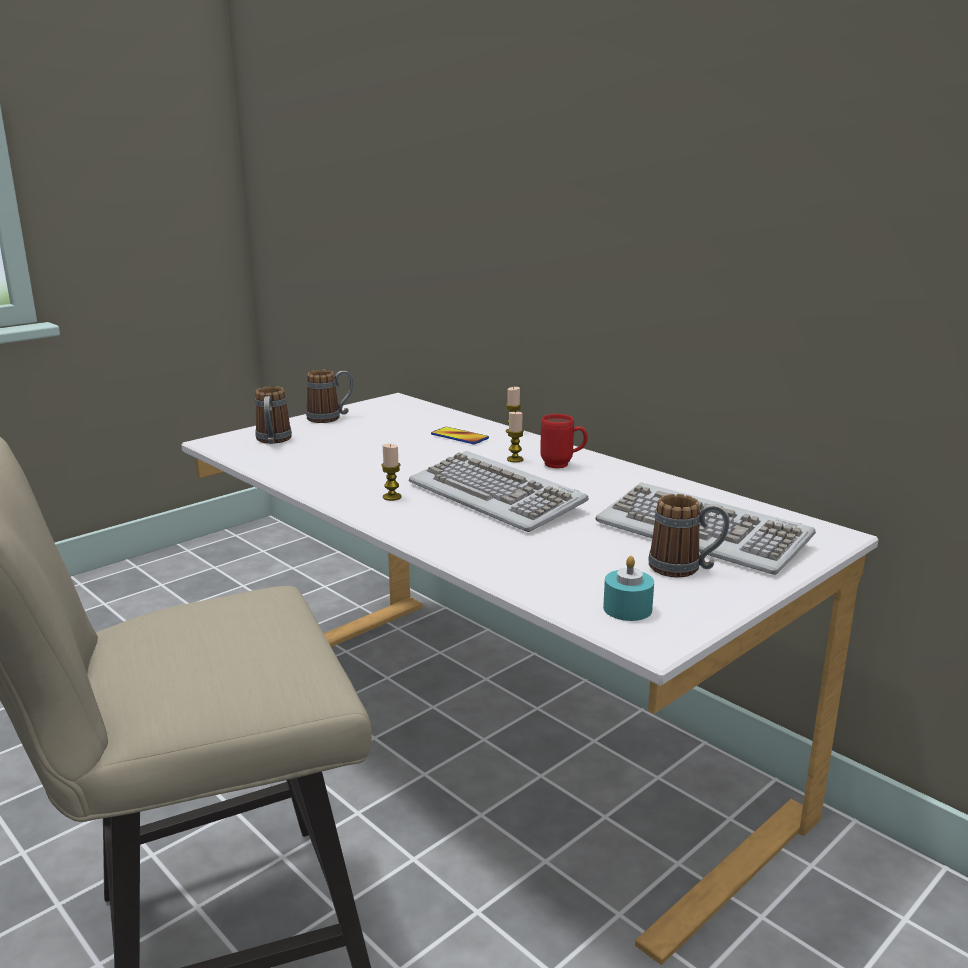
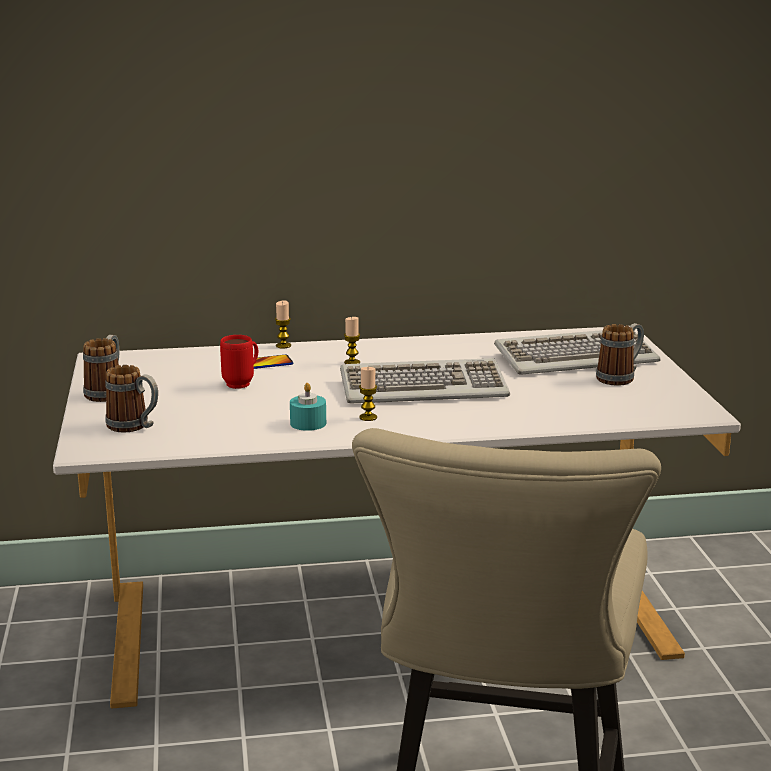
camera: 55 degrees left, 0 degrees up
(563, 465) = (390, 353): red mug -> red mug (243, 383)
(627, 609) = (657, 406): turquoise candle -> turquoise candle (308, 423)

